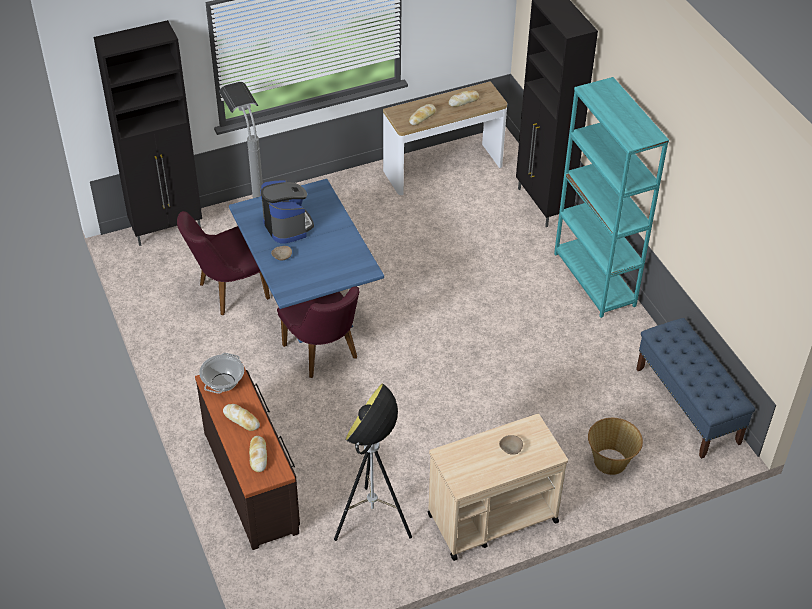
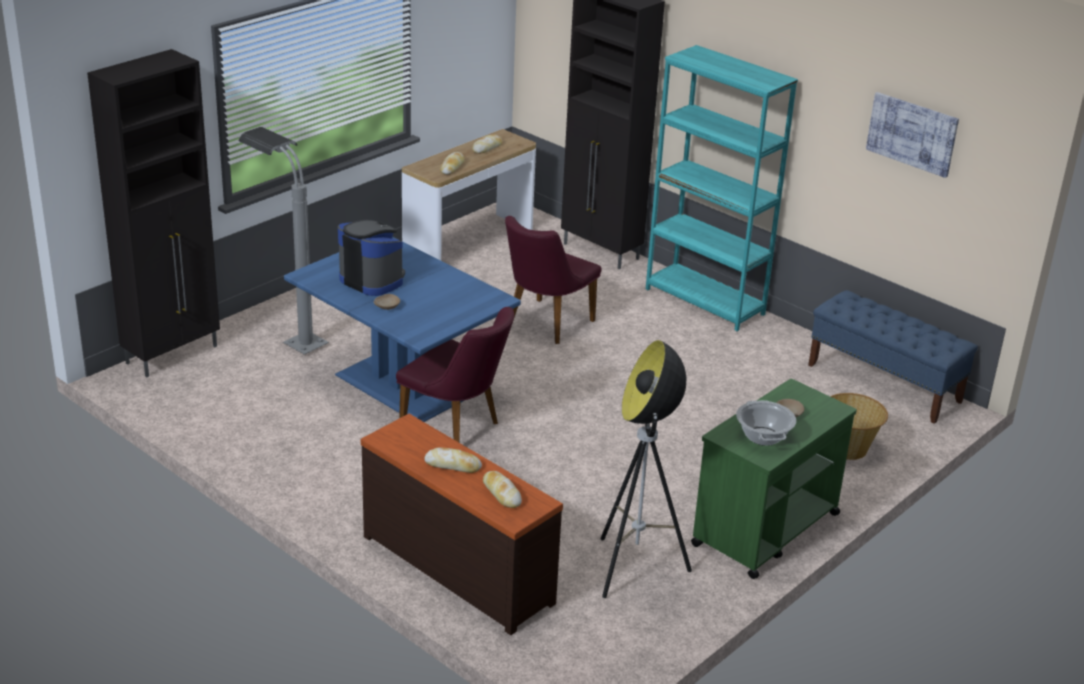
camera: 25 degrees left, 15 degrees down
(223, 382) = (401, 436): cooking pot -> cooking pot (763, 436)
(227, 292) = (294, 397): purple chair -> purple chair (544, 325)
(491, 518) = (764, 529): beige cart -> green cart
(735, 222) = (912, 133): none -> picture

